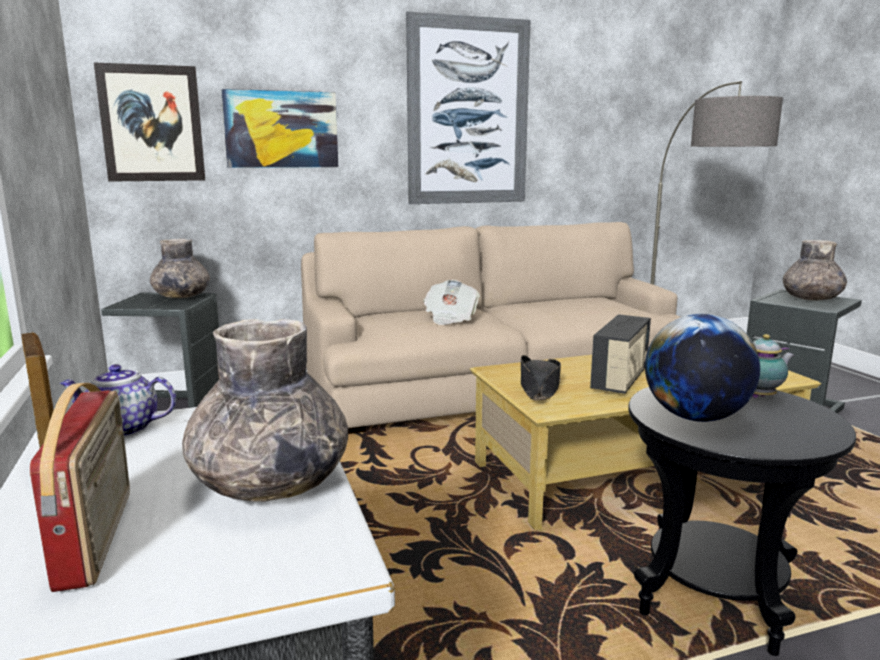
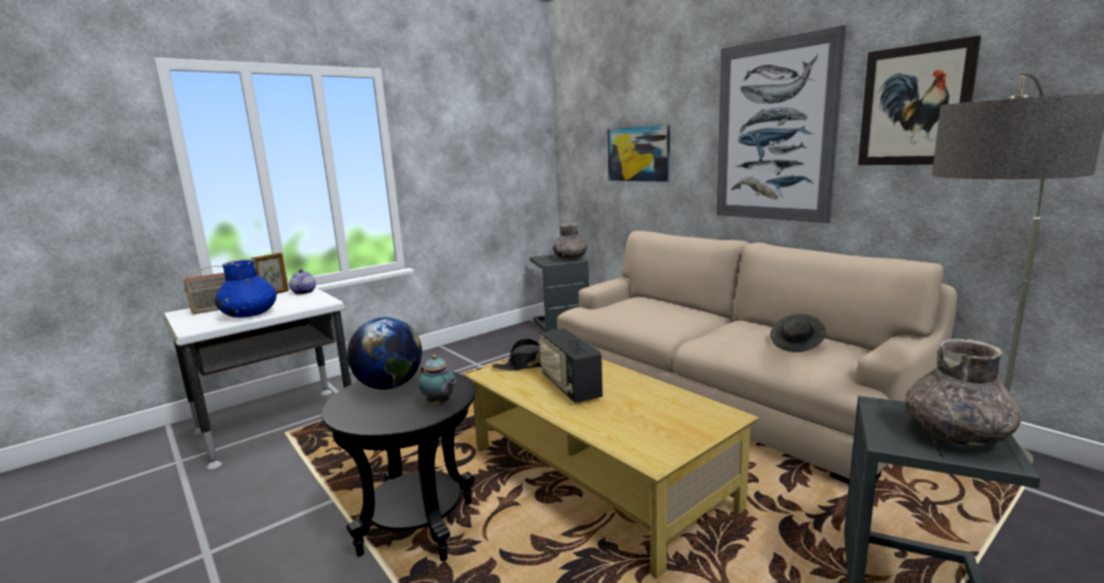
camera: 70 degrees right, 0 degrees up
(152, 124) = (580, 153): picture -> picture (915, 106)
(269, 484) = (249, 314): grey vase -> blue vase
(450, 318) = (661, 314): newspaper -> none
(587, 304) = (797, 344): none -> grey hat
(620, 380) = (569, 387): radio -> radio turned 60 degrees clockwise

